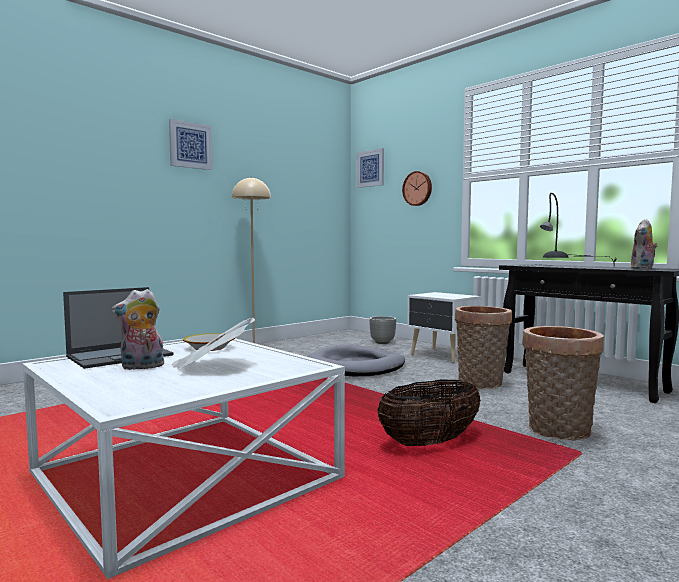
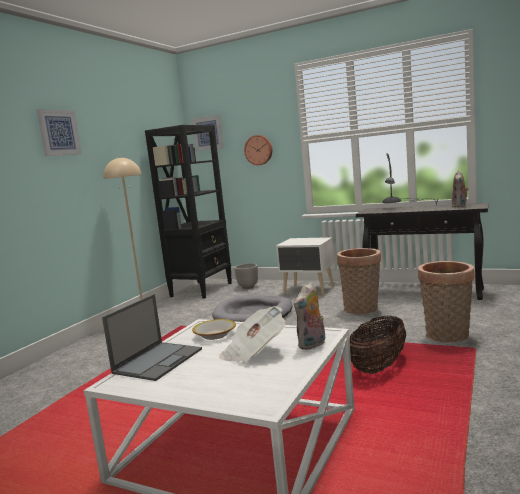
camera: 20 degrees left, 5 degrees up
(141, 367) = (200, 367): plush toy -> plush toy (312, 345)
(335, 337) = (202, 289): none -> black bookcase

